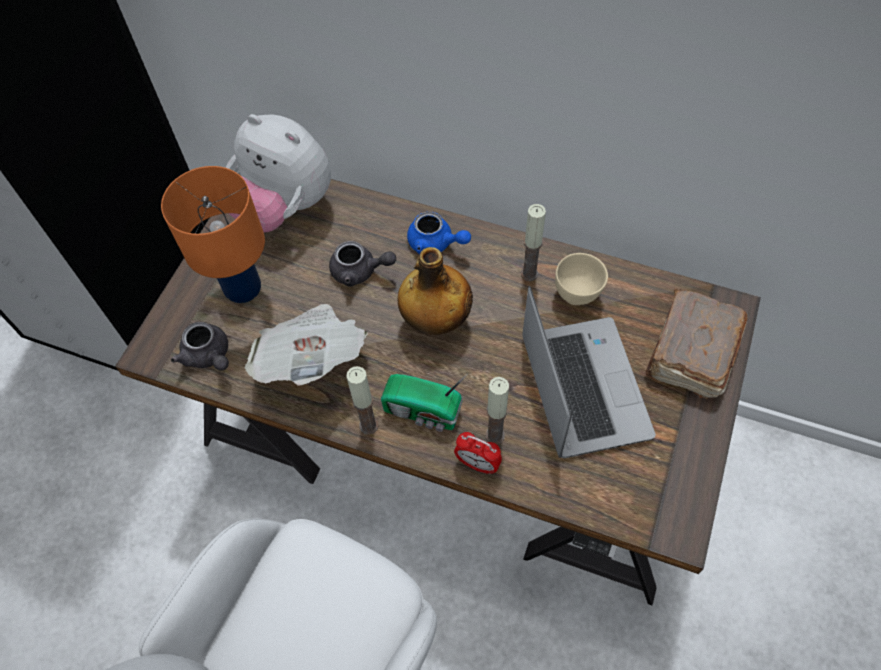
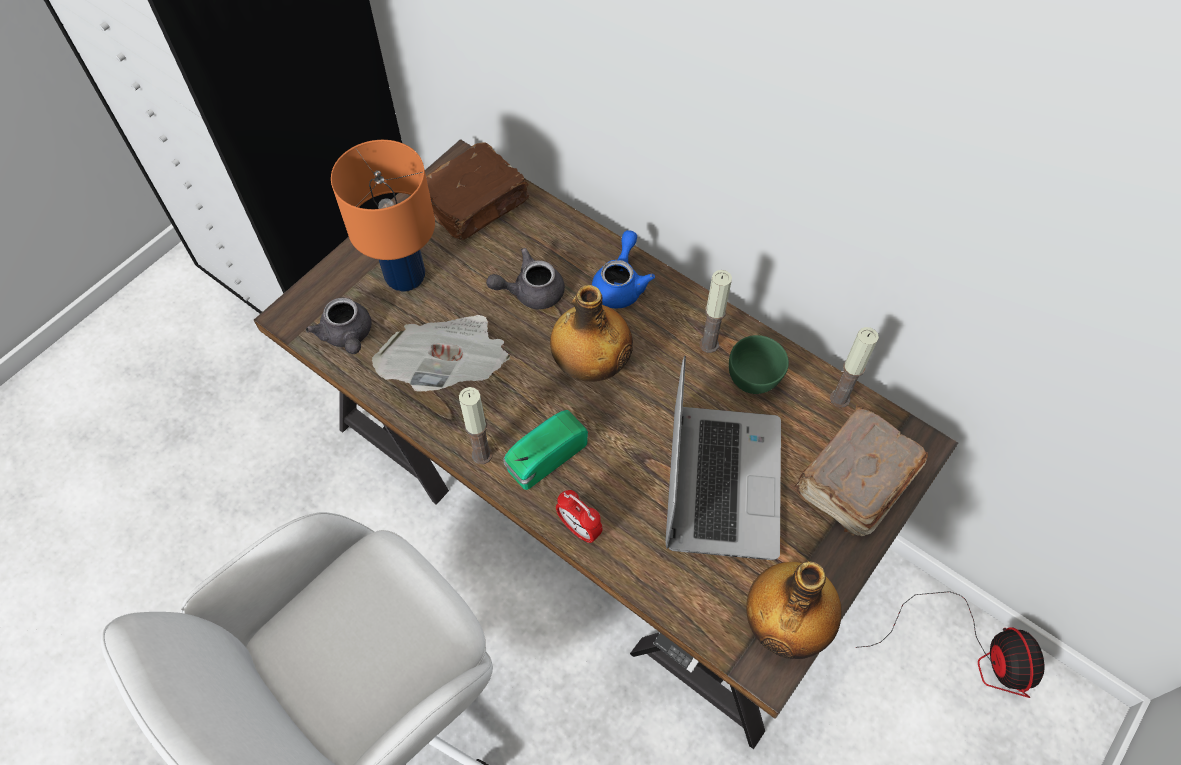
camera: 15 degrees right, 0 degrees up
(284, 208) = (476, 203): plush toy -> brown book
(360, 271) = (530, 292): grey teapot -> grey teapot turned 135 degrees clockwise
(424, 412) = (543, 458): radio -> radio turned 105 degrees clockwise
(435, 243) = (620, 284): blue teapot -> blue teapot turned 120 degrees counterclockwise
(495, 435) = (608, 504): candle -> candle (840, 398)
(577, 294) = (753, 381): beige bowl -> green bowl
(680, 491) = (785, 625): none -> bottle
(794, 467) = (971, 651): none -> fan

